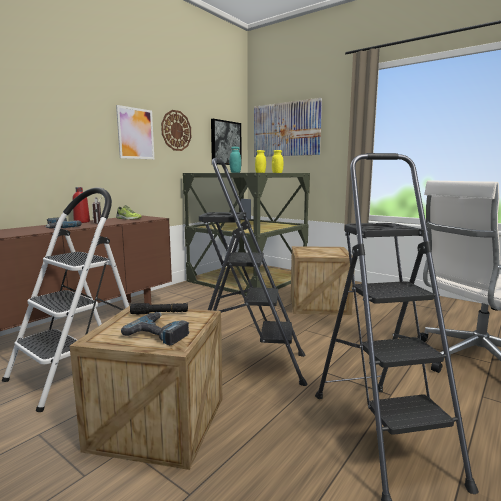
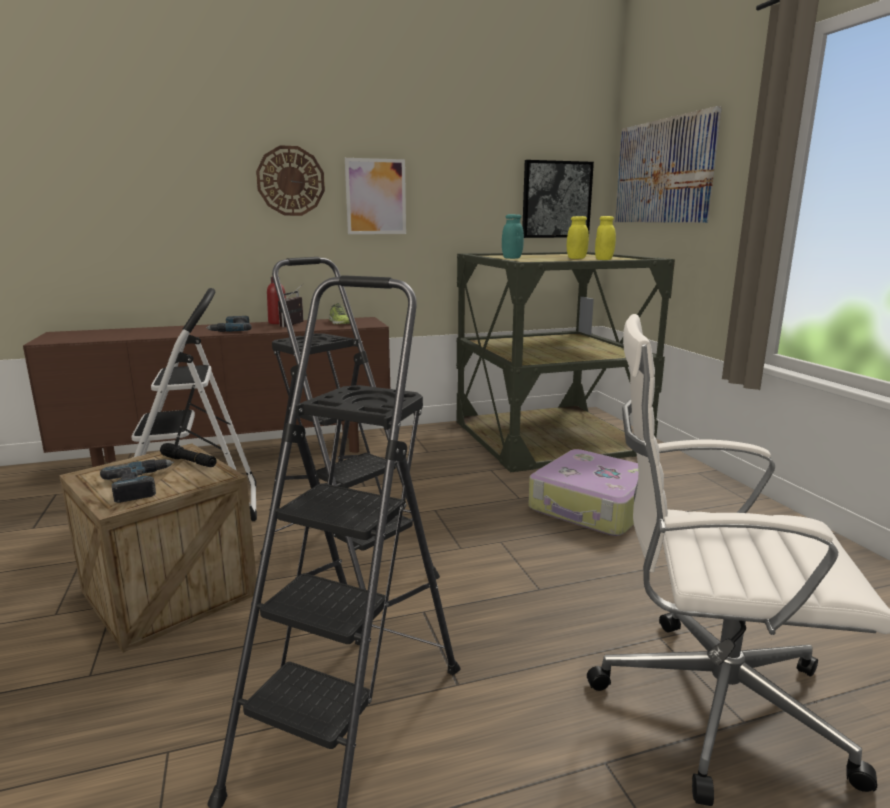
camera: 35 degrees right, 5 degrees up
(176, 130) = (450, 186): wall clock -> wall clock (291, 181)
(319, 304) = (593, 507): crate -> suitcase

